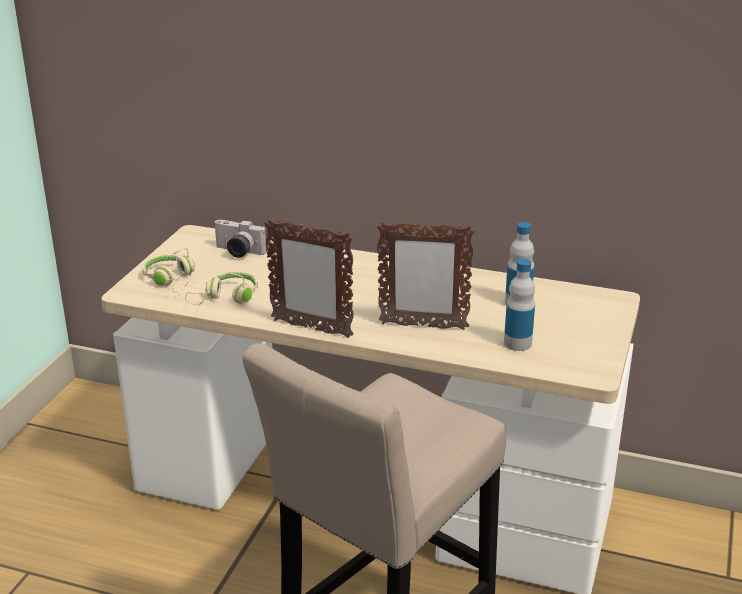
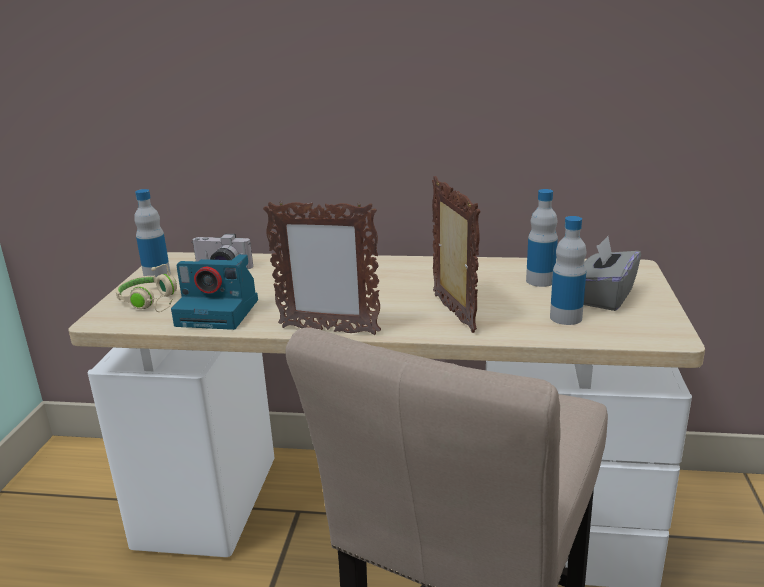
camera: 10 degrees left, 5 degrees down
(180, 251) = (157, 275): none -> bottle
(226, 298) = (220, 312): beige headphones -> camera
(422, 326) = (453, 313): picture frame -> picture frame turned 105 degrees counterclockwise
(565, 327) = (604, 297): none -> grey tissue box

